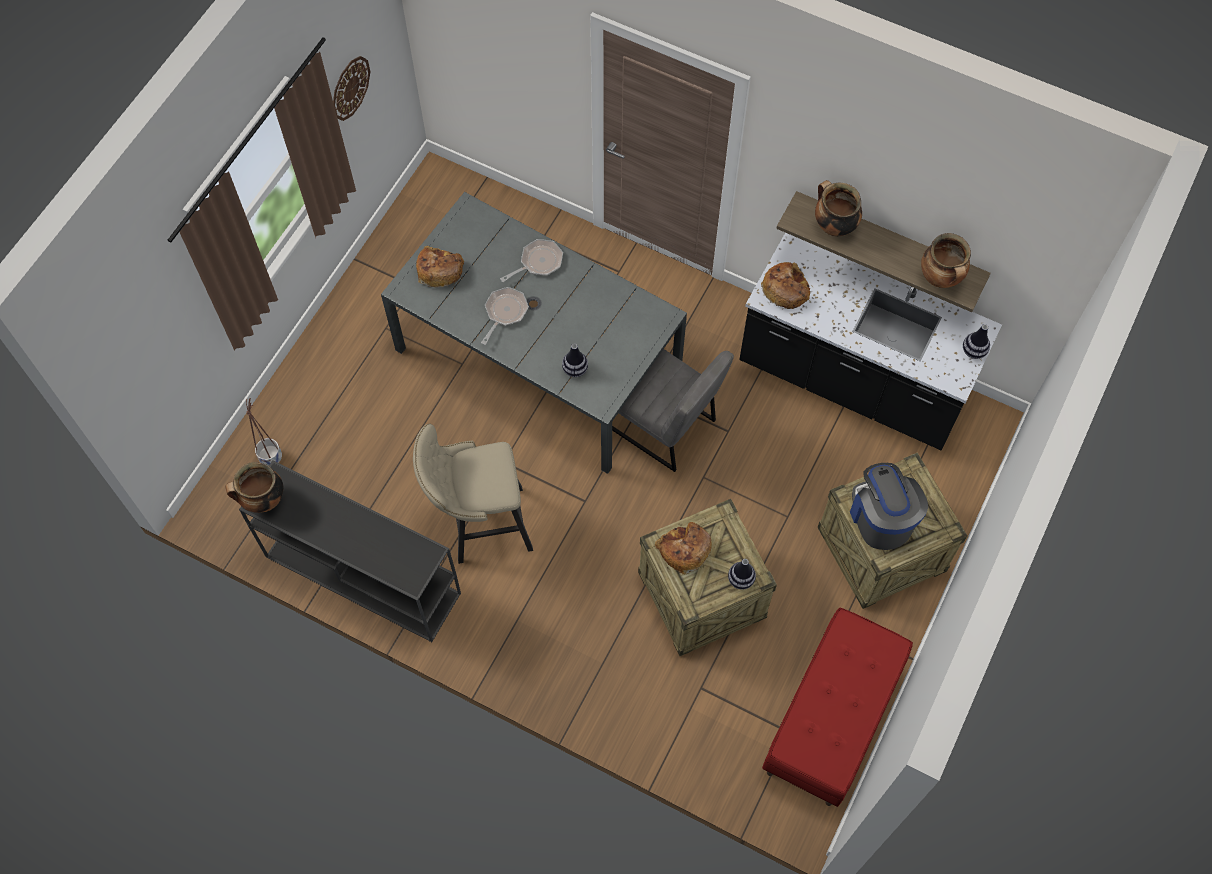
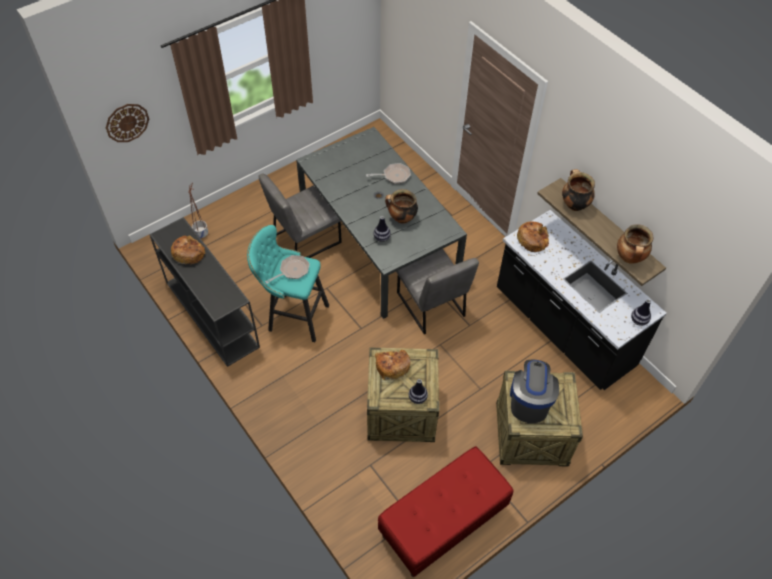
camera: 25 degrees right, 10 degrees down
(263, 500) = (164, 234): cooking pot -> cooking pot (401, 218)
(350, 88) = (328, 37): wall clock -> wall clock (127, 122)
(430, 399) = (305, 239): none -> grey chair
(439, 269) = (336, 159): bread -> bread (189, 253)
(478, 526) = (291, 316): beige stool -> turquoise stool
(504, 312) = (359, 193): frying pan -> frying pan (292, 270)

